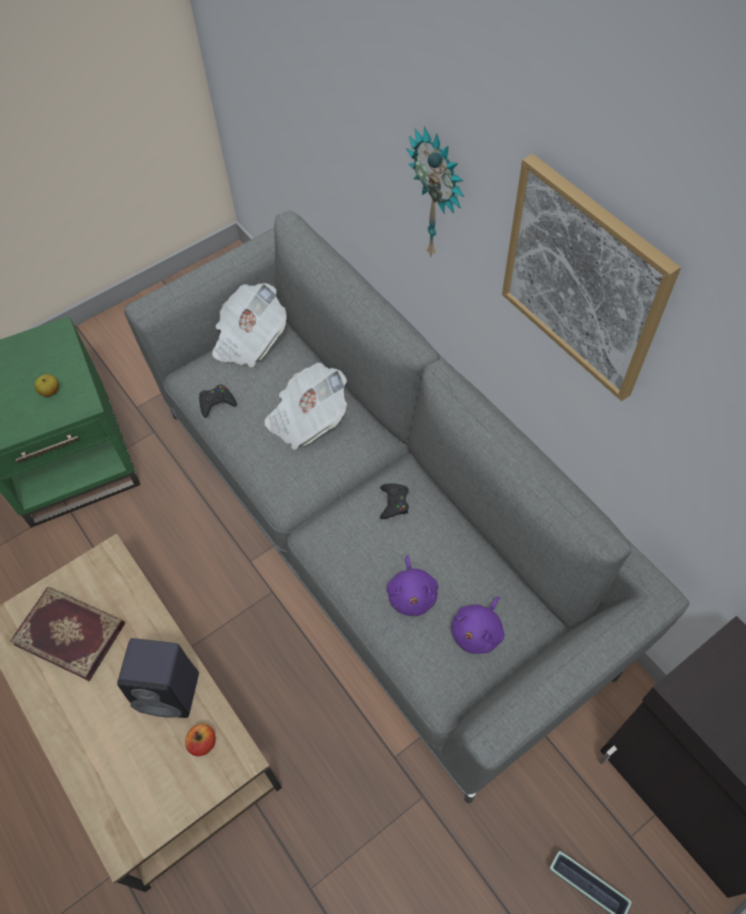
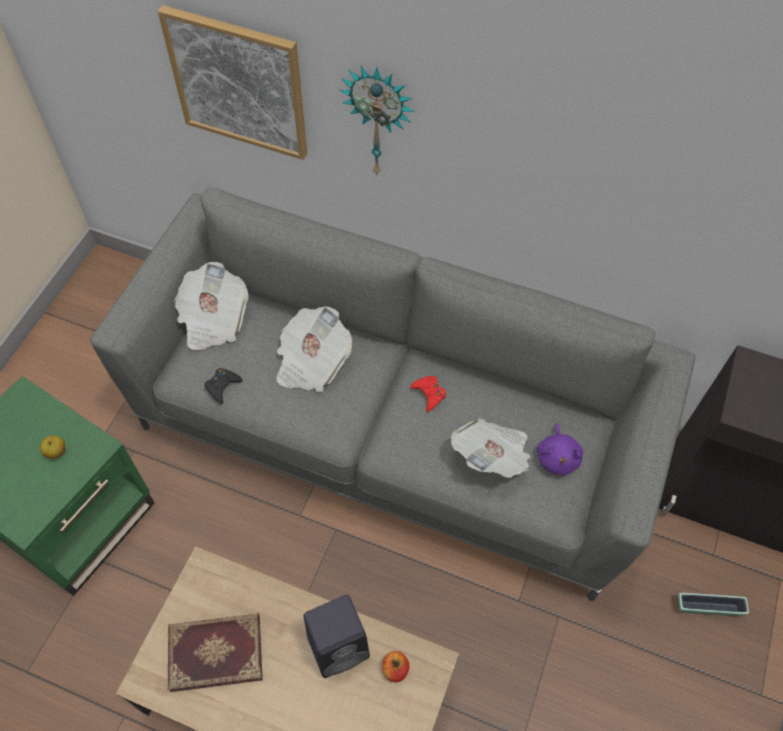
camera: 35 degrees left, 0 degrees up
(394, 503) = (429, 394): black game controller -> red game controller
(412, 594) = (492, 456): purple plush toy -> newspaper
(583, 279) = (553, 139): picture -> picture (239, 83)

